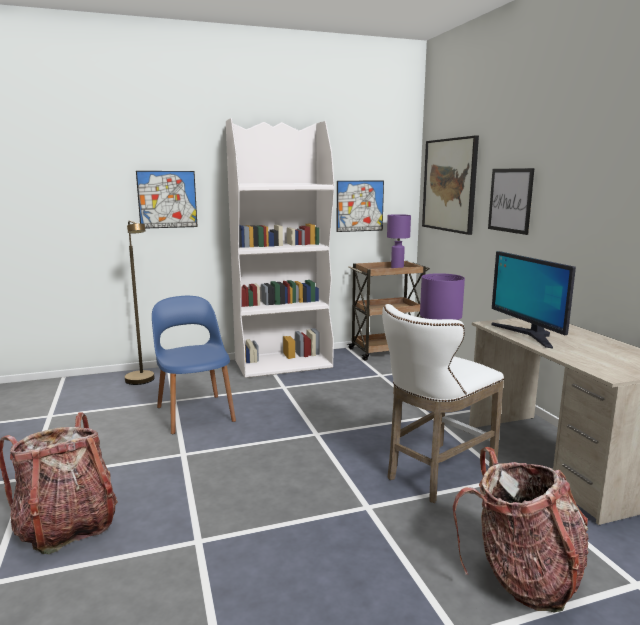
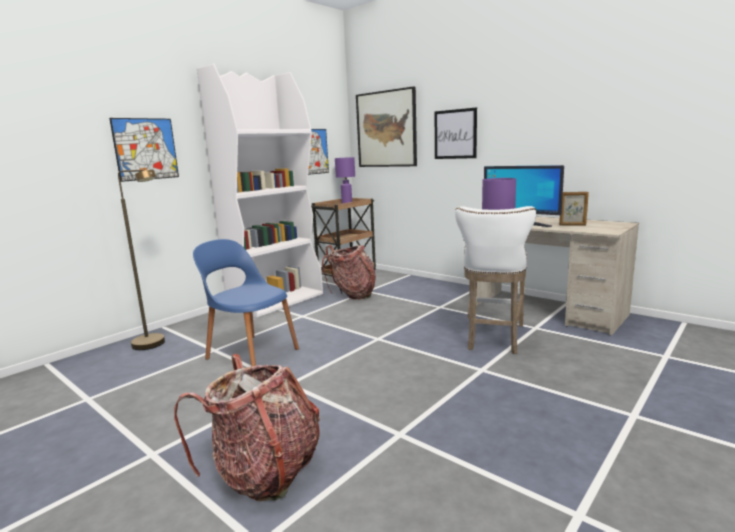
camera: 30 degrees left, 0 degrees up
(522, 577) = (617, 373): backpack -> backpack (353, 294)
(589, 352) = (572, 225): none -> picture frame

